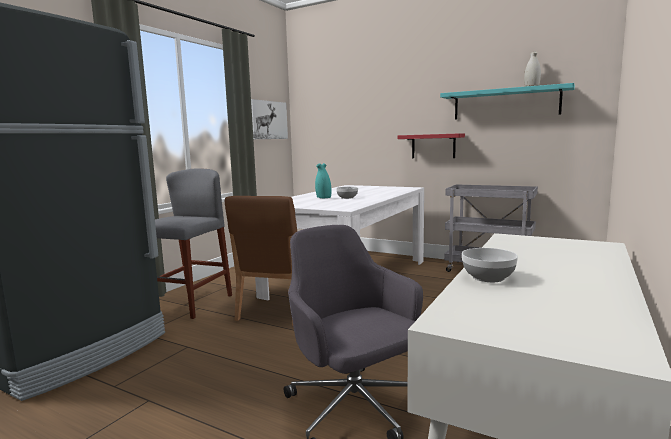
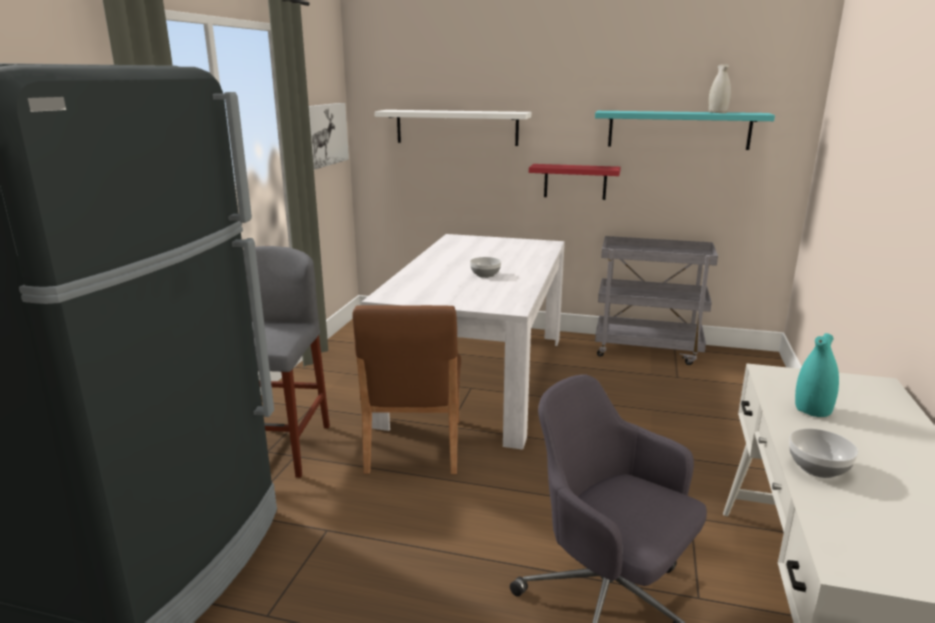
camera: 15 degrees left, 10 degrees up
(323, 197) = (450, 275): turquoise vase -> turquoise vase (812, 410)
(354, 114) = (456, 127): none -> white shelf

